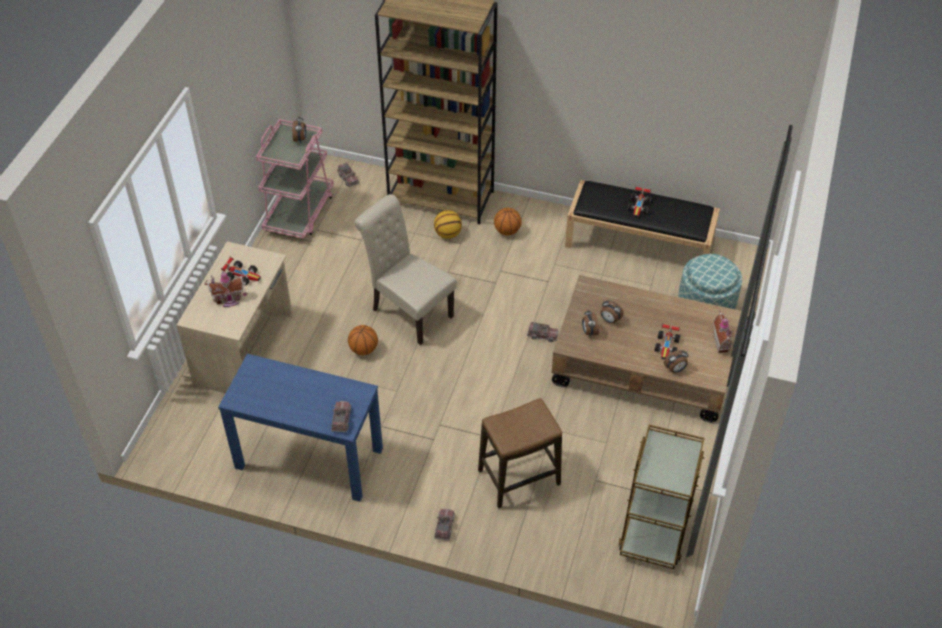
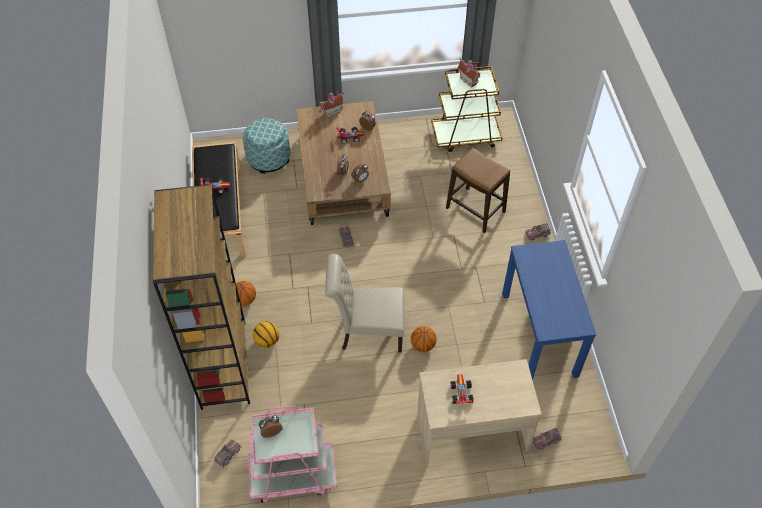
camera: 115 degrees left, 5 degrees up
(229, 300) = (492, 388): toy house -> toy house (469, 80)
(341, 420) = (553, 253): toy truck -> toy truck (546, 441)
(408, 311) = (367, 333): beige chair -> beige chair turned 75 degrees clockwise

